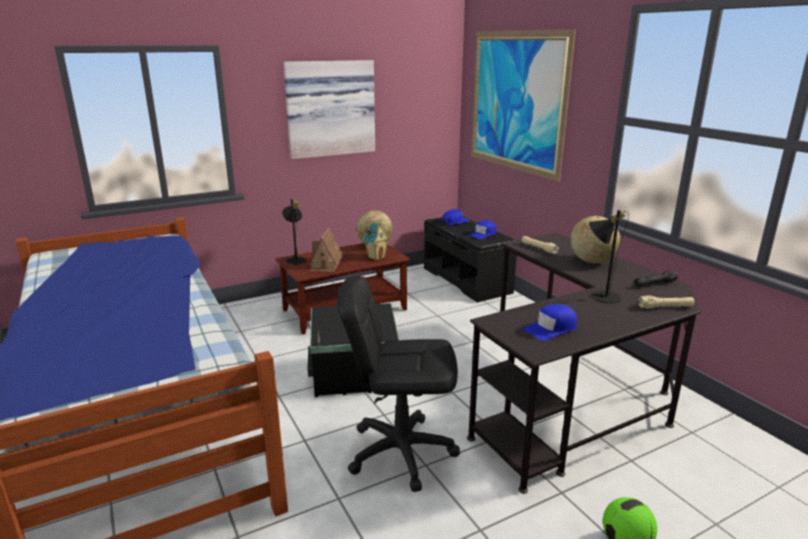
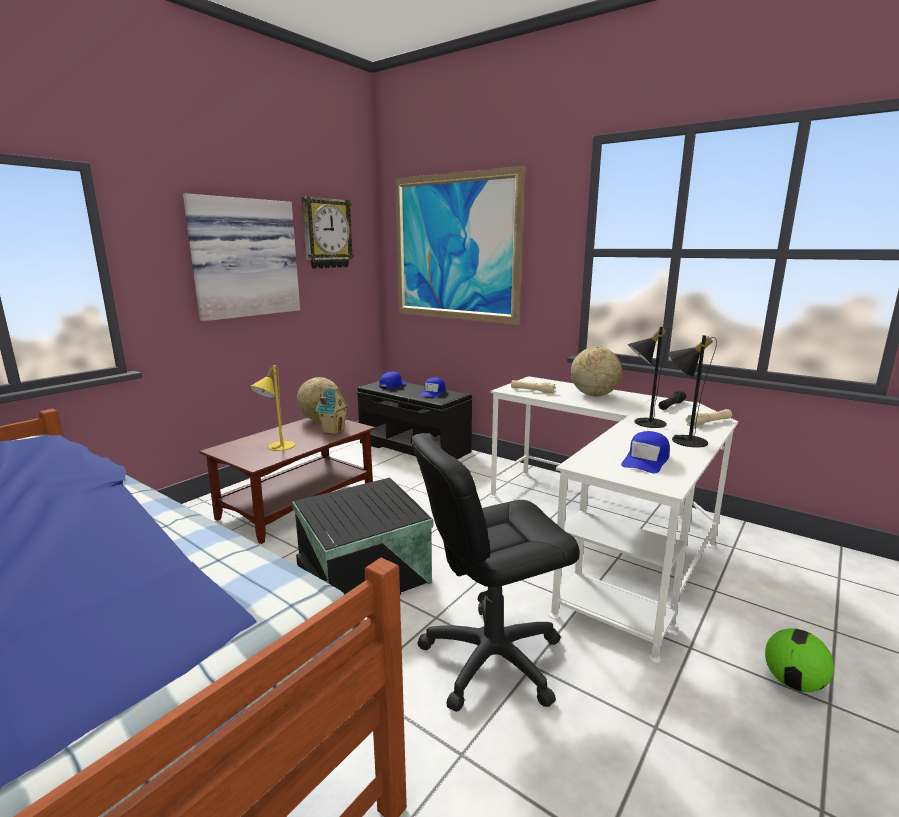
camera: 25 degrees left, 5 degrees down
(296, 259) = (231, 448): black table lamp -> black table lamp (683, 439)
(326, 264) = (276, 447): toy house -> yellow table lamp
(407, 84) = (326, 233): none -> wall clock
(572, 393) = (607, 537): black desk -> white desk

